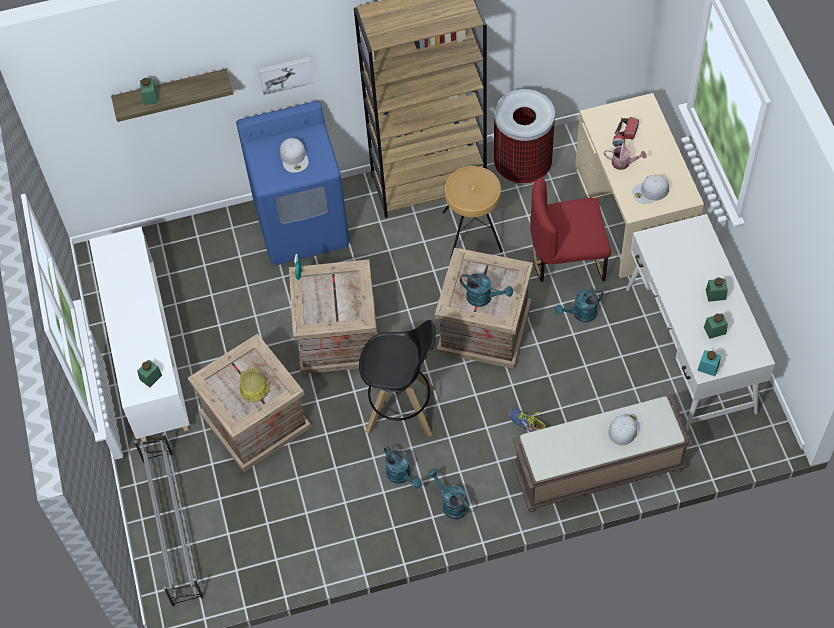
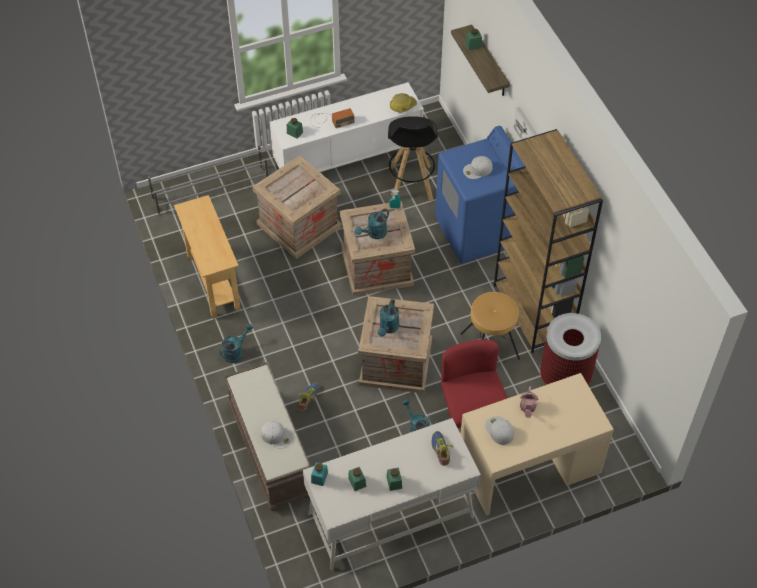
camera: 80 degrees right, 5 degrees down
(138, 333) = (330, 120): none -> radio
(253, 387) = (295, 194): hard hat -> hard hat (402, 106)
(334, 528) = (213, 282): none -> beige console table
(401, 476) = (258, 319): turquoise watering can -> turquoise watering can (374, 234)
(402, 410) = (315, 313): black stool -> black stool (411, 184)
(624, 136) = (558, 408): flashlight -> none
(675, 247) = (440, 450): none -> shoe

